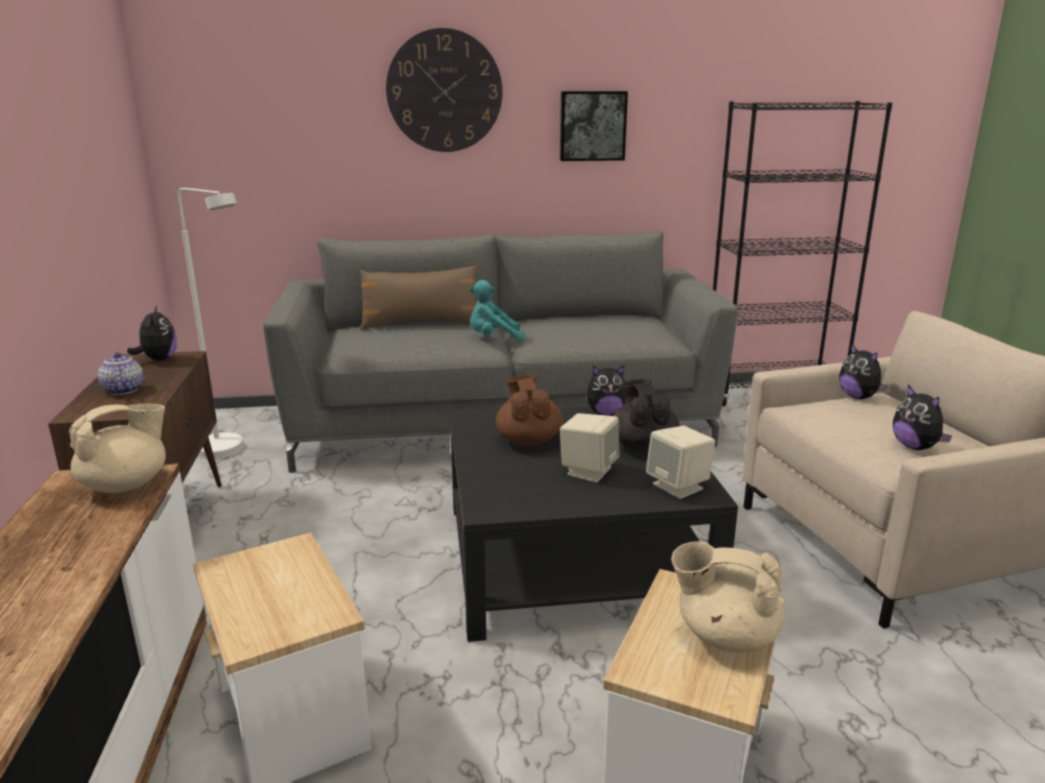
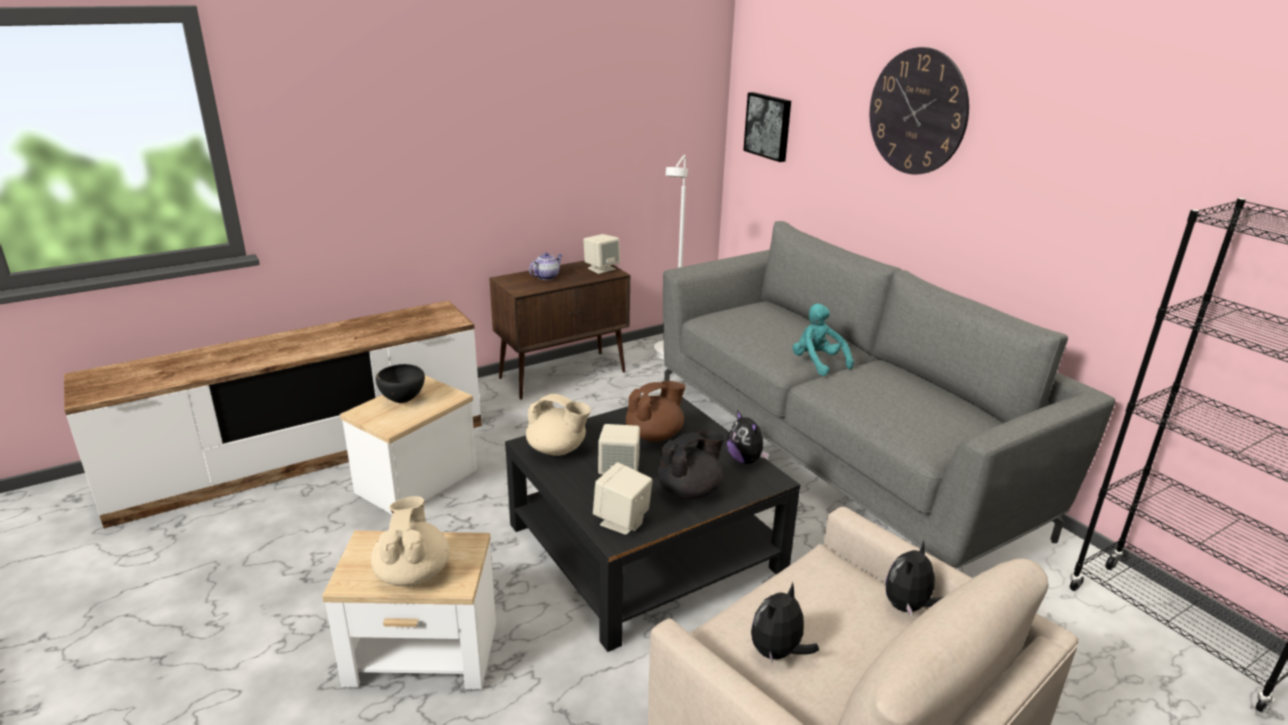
camera: 65 degrees right, 5 degrees up
(126, 485) = (441, 321): beige teapot -> beige teapot (557, 449)
(158, 359) = (601, 268): plush toy -> beige speaker
(258, 593) = (402, 401): none -> black bowl
(421, 324) = (805, 325): brown pillow -> none
(592, 126) = (1053, 183): picture -> picture (769, 126)

